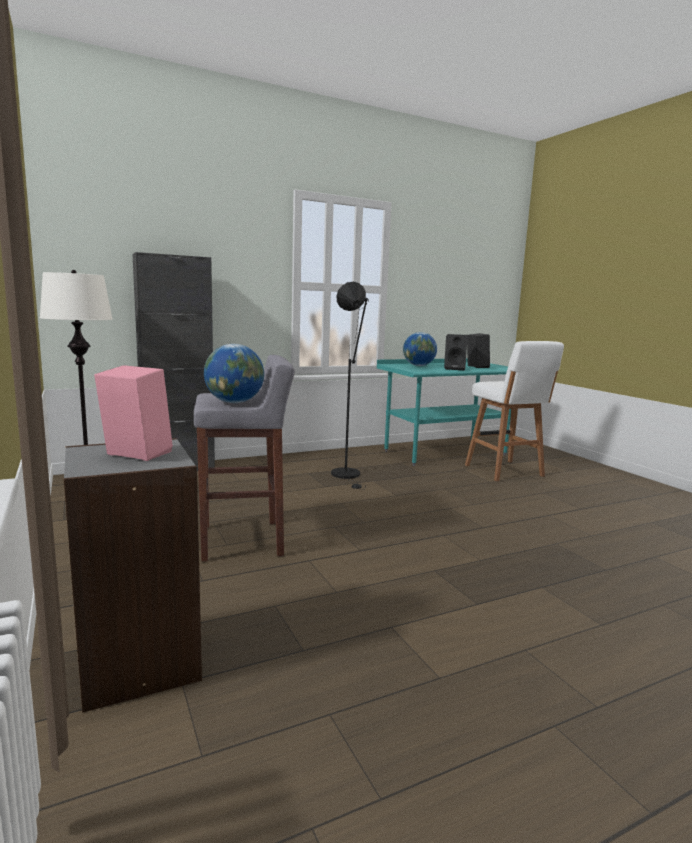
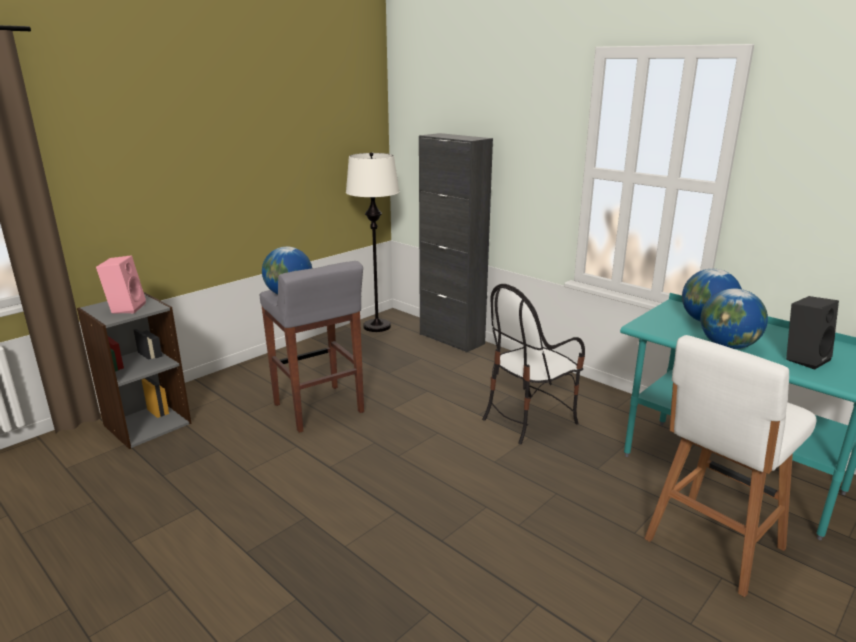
camera: 70 degrees right, 10 degrees up
(348, 475) = (528, 419): black floor lamp -> chair
(454, 369) = (728, 346): black speaker -> globe

